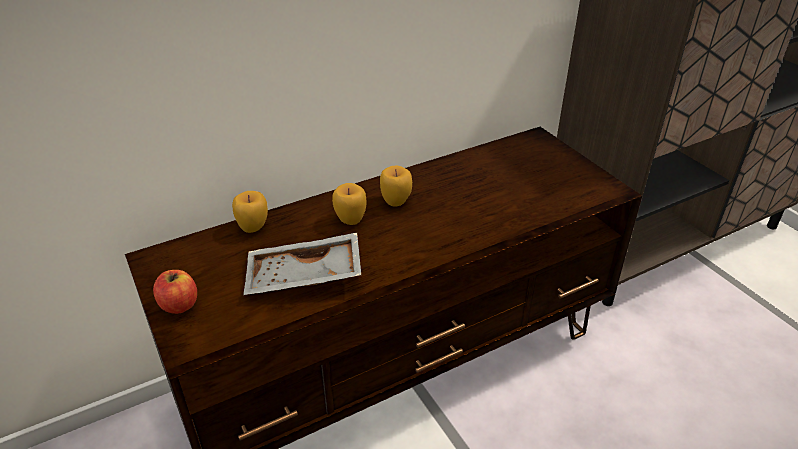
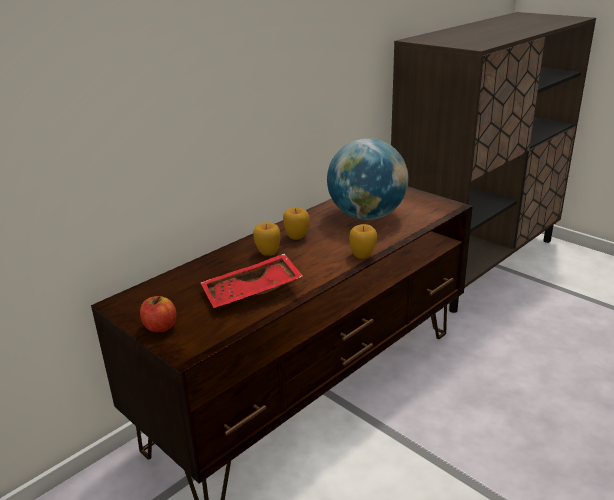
camera: 15 degrees left, 10 degrees down
(253, 228) = (192, 270): apple -> apple (363, 256)
(304, 277) = (252, 292): grey tray -> red tray
(496, 186) = (367, 216): none -> globe

